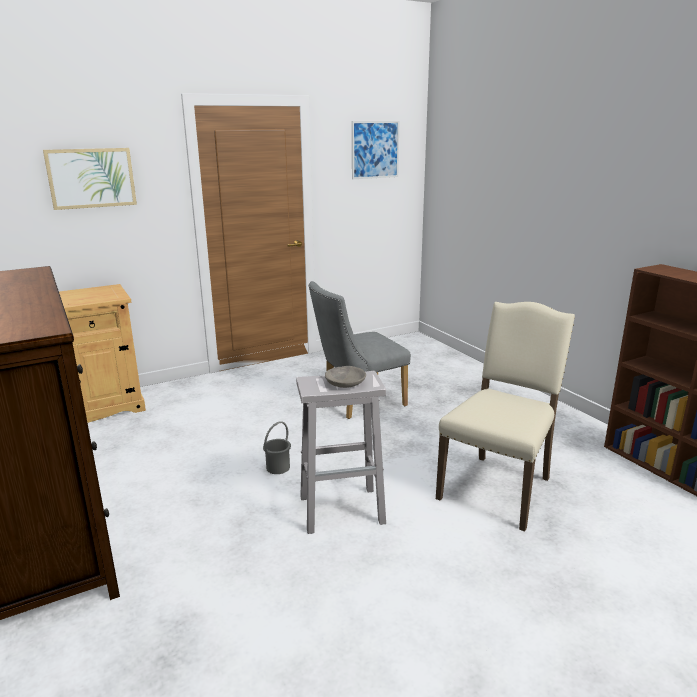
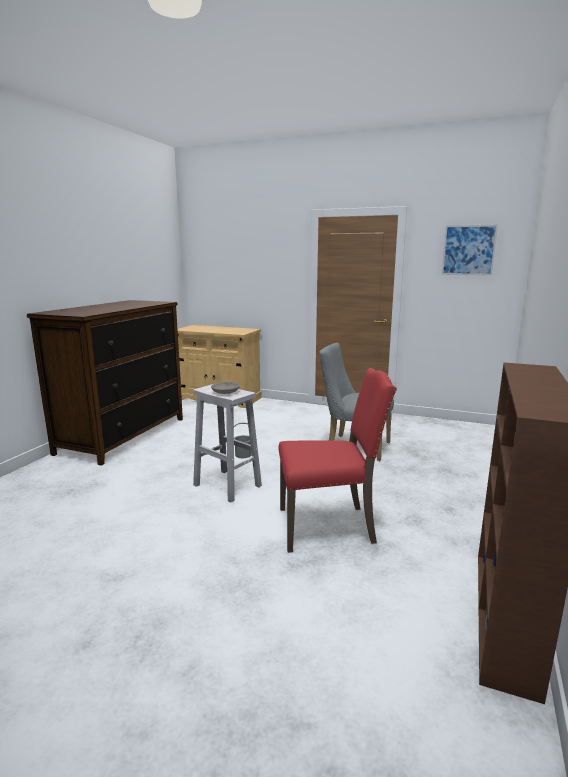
camera: 50 degrees right, 5 degrees down
(91, 178) = (254, 262): picture -> none
(498, 488) = (328, 526): beige chair -> red chair

